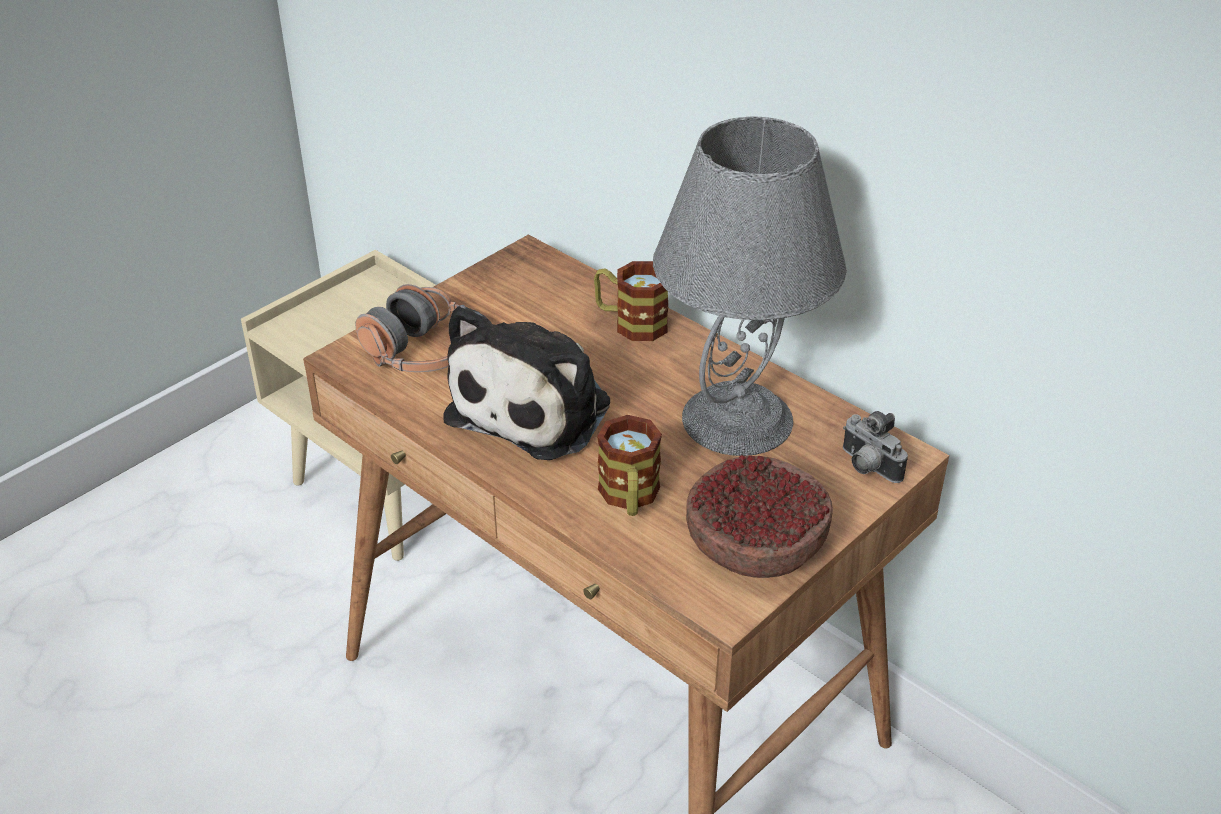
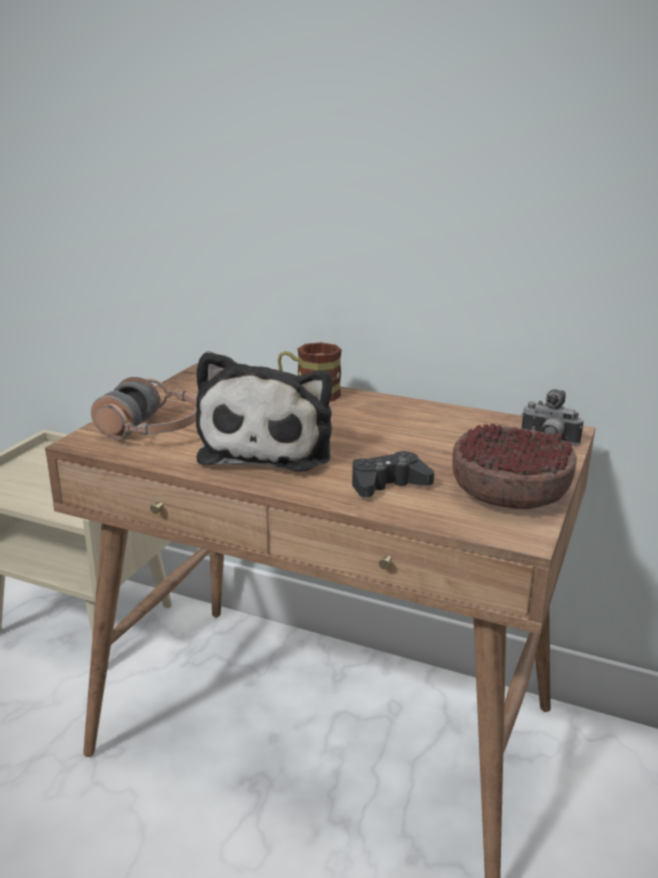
camera: 20 degrees left, 15 degrees down
(629, 498) = (388, 484): mug -> black game controller
(737, 420) = (432, 431): grey table lamp -> none

